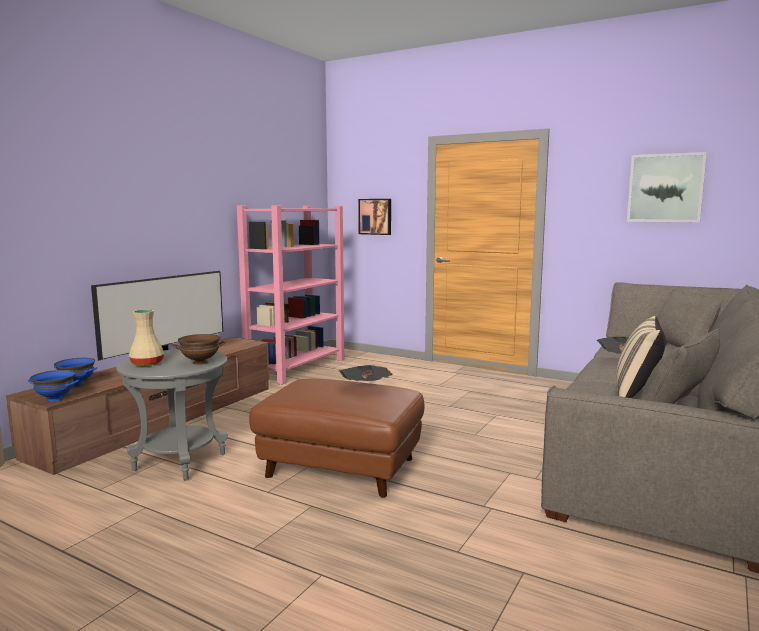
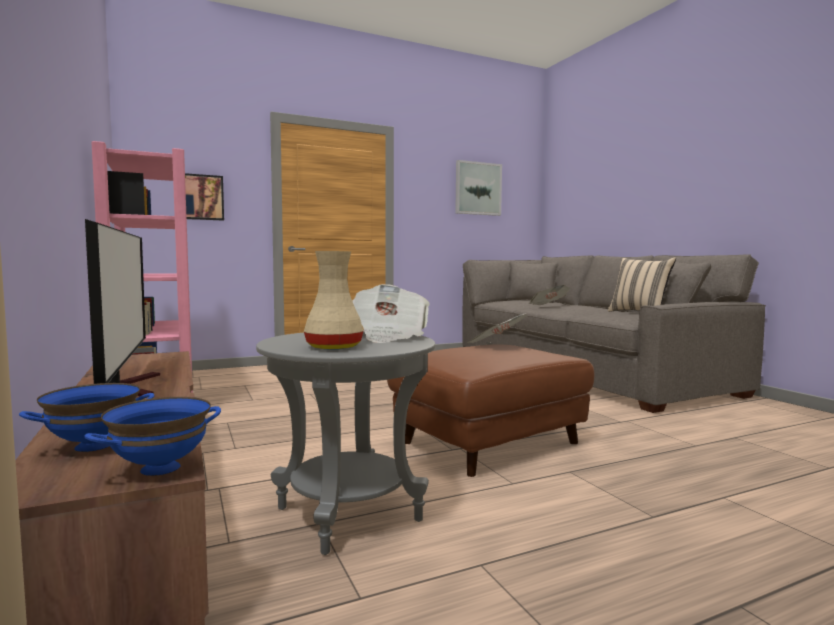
camera: 55 degrees left, 5 degrees down
(200, 363) = (388, 336): brown bowl -> newspaper

